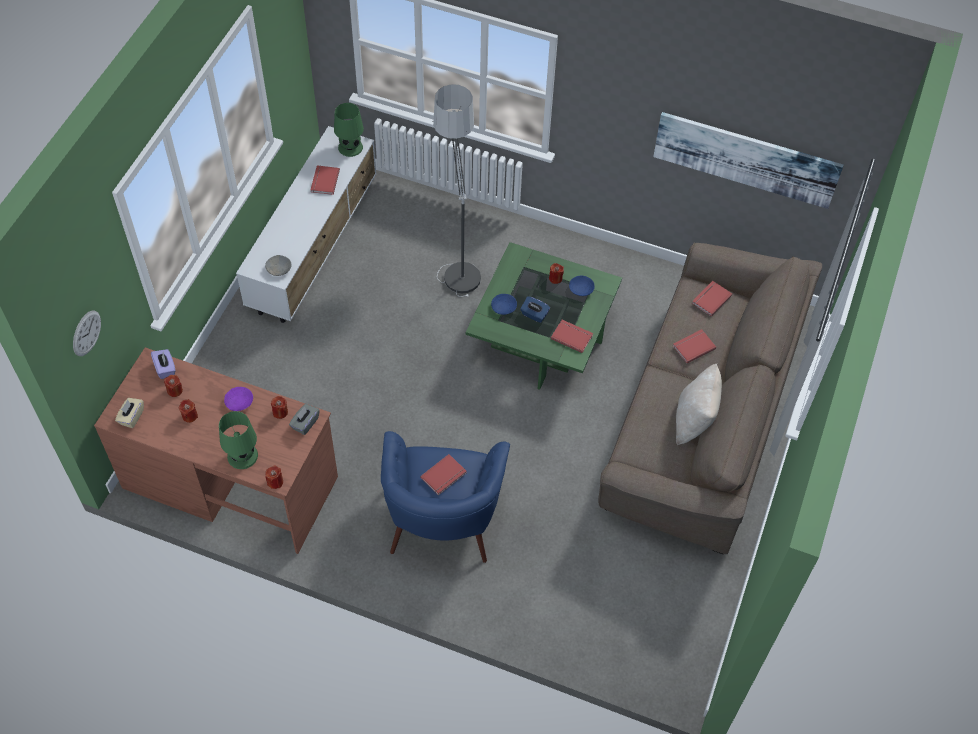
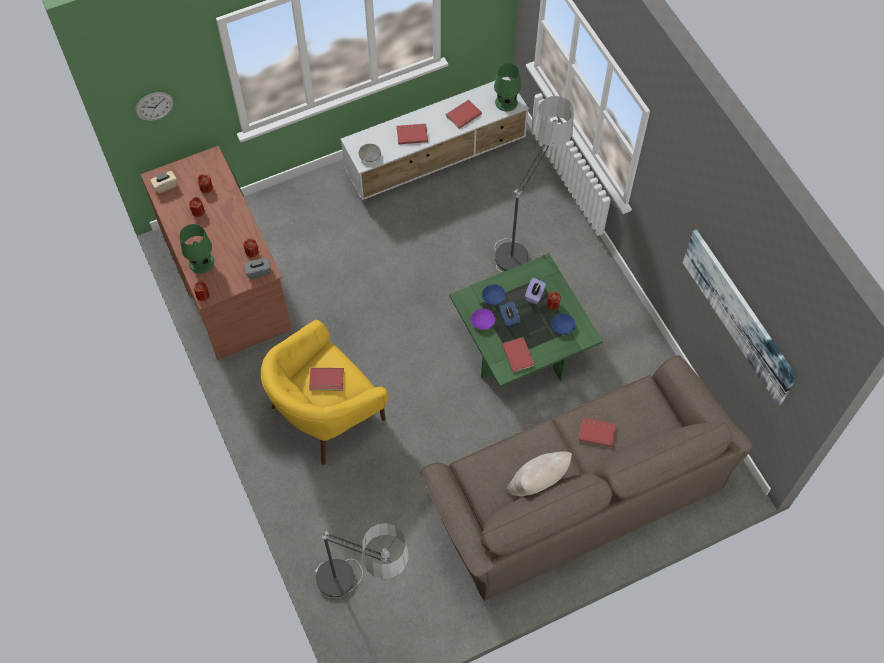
camera: 45 degrees right, 5 degrees up
(165, 368) = (215, 169): purple tissue box -> purple tissue box (534, 295)
(239, 402) = (235, 225): purple bowl -> purple bowl (483, 321)
(443, 518) = (326, 412): blue armchair -> yellow armchair
(628, 632) = (363, 592): none -> floor lamp
(710, 299) = (649, 408): red book -> red book (412, 134)

